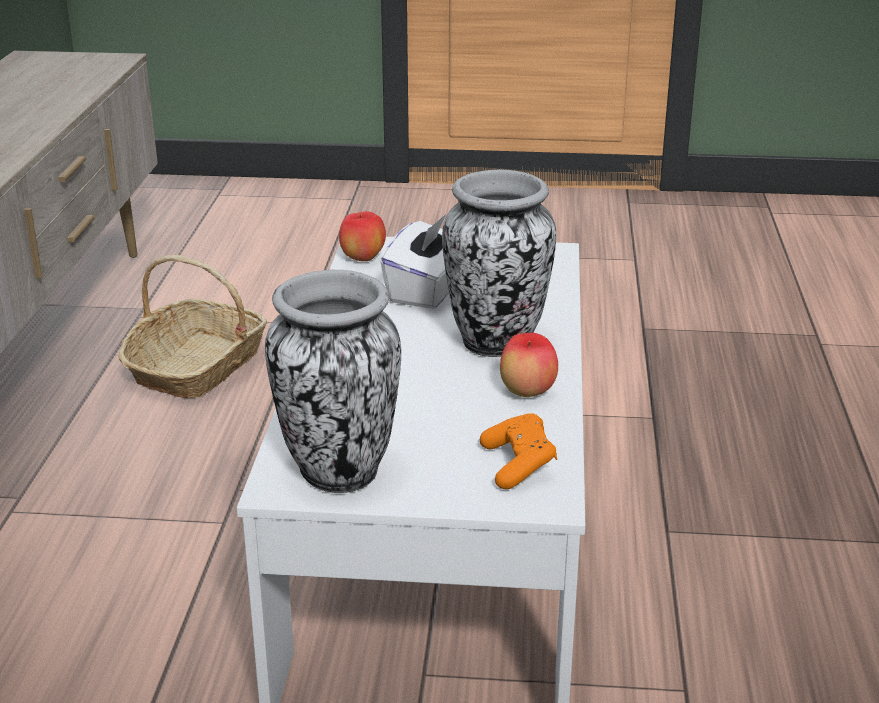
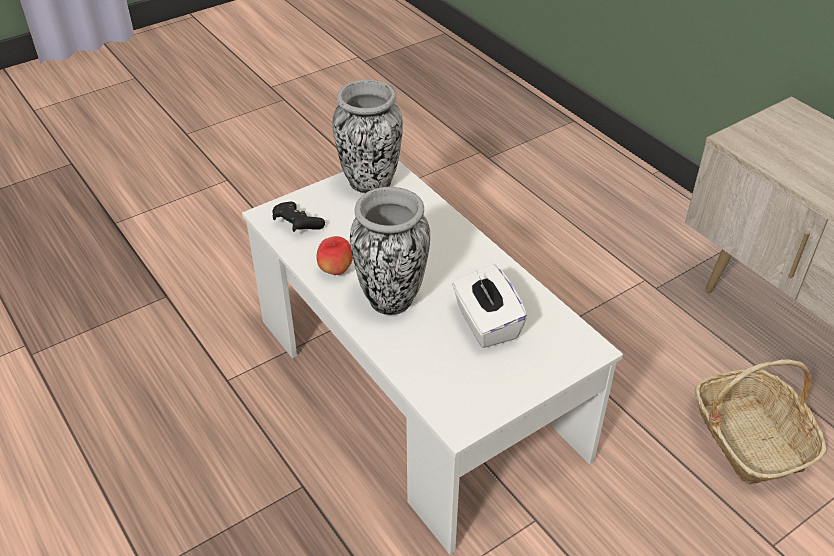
camera: 140 degrees right, 15 degrees up
(363, 259) = (568, 332): apple -> none
(518, 465) = (297, 225): orange game controller -> black game controller

